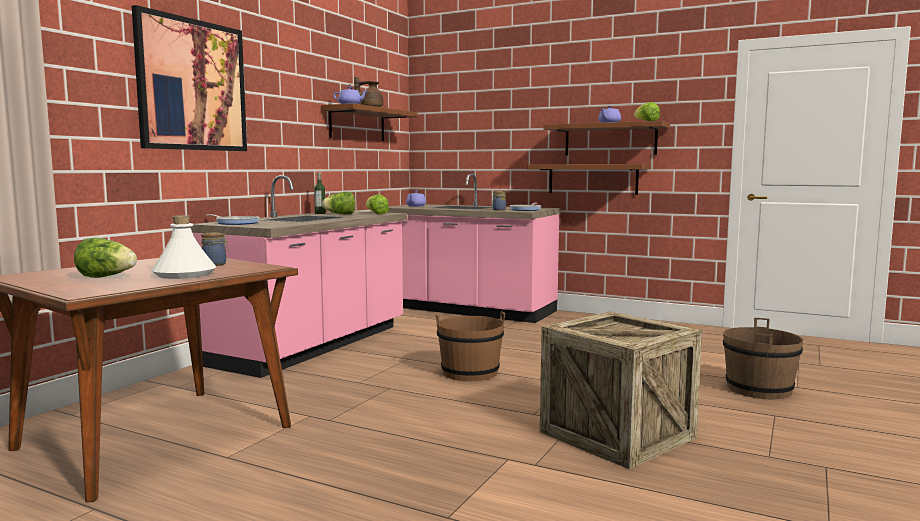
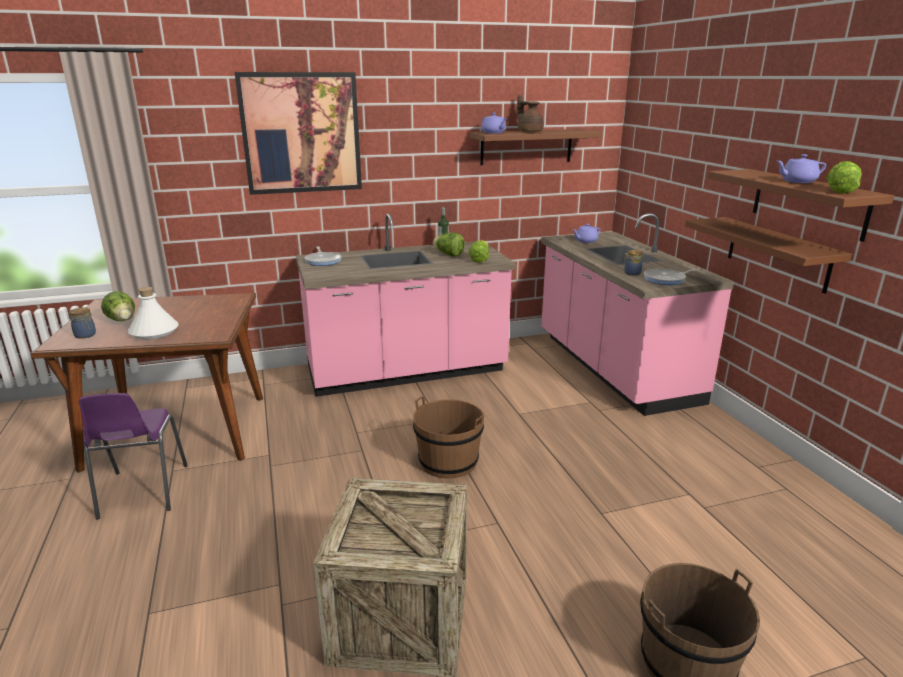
camera: 45 degrees right, 15 degrees up
(215, 264) = (208, 319): jar -> jar (86, 335)
(232, 478) = (142, 493): none -> purple chair

